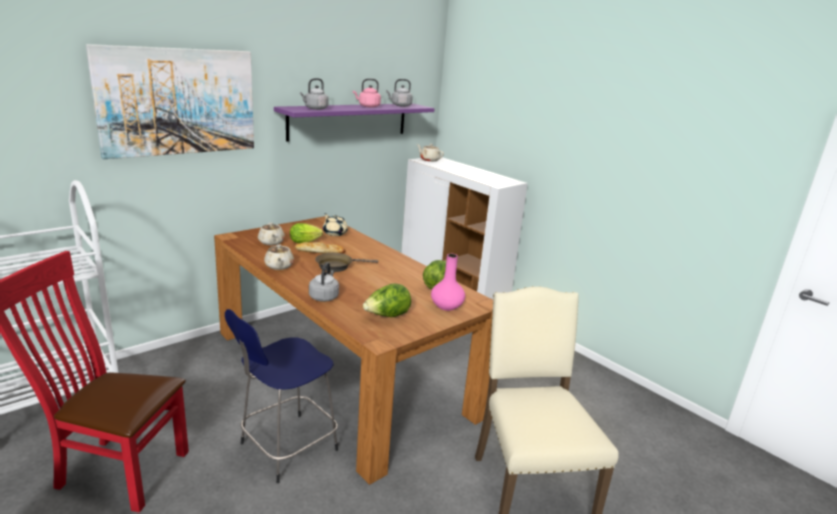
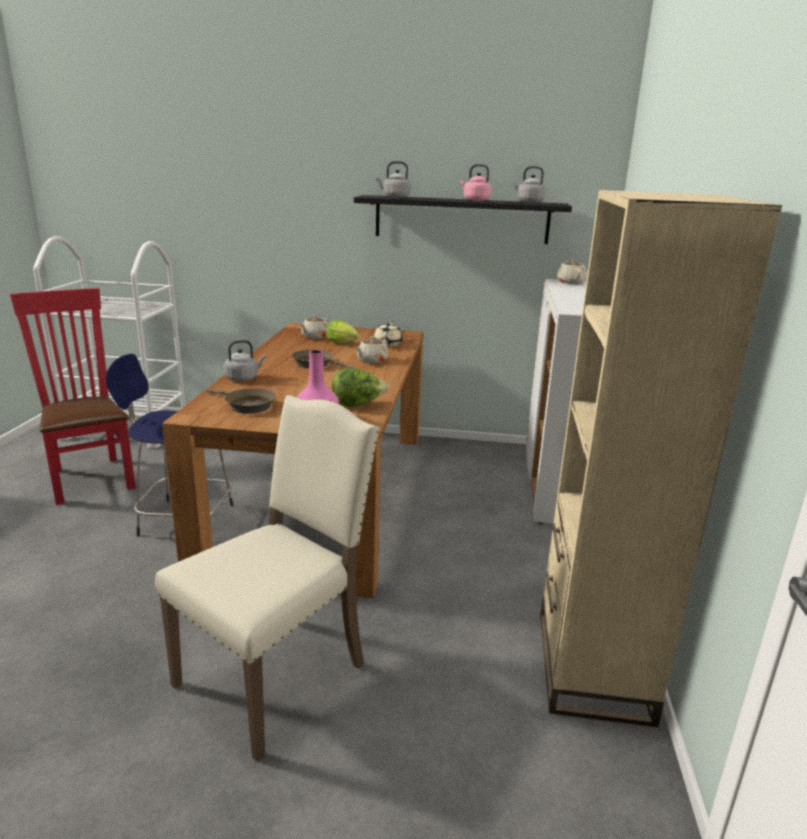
camera: 50 degrees right, 0 degrees up
(178, 101) = (264, 184): picture -> none
(279, 266) = (273, 352): beige teapot -> beige teapot (371, 361)
(320, 251) = (334, 352): bread -> none
(349, 121) = (461, 219): purple shelf -> black shelf
(387, 316) = (247, 406): lettuce -> brown frying pan
(607, 387) = (592, 665): none -> beige bookcase

